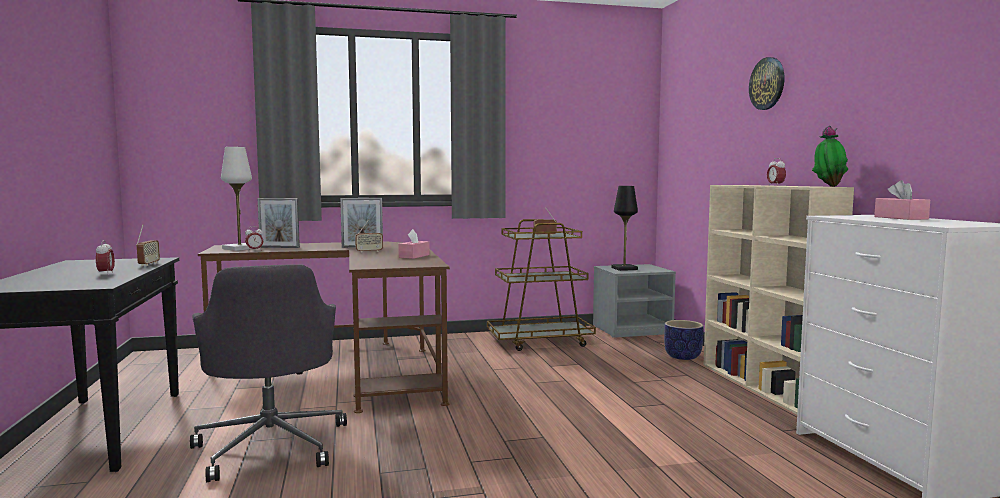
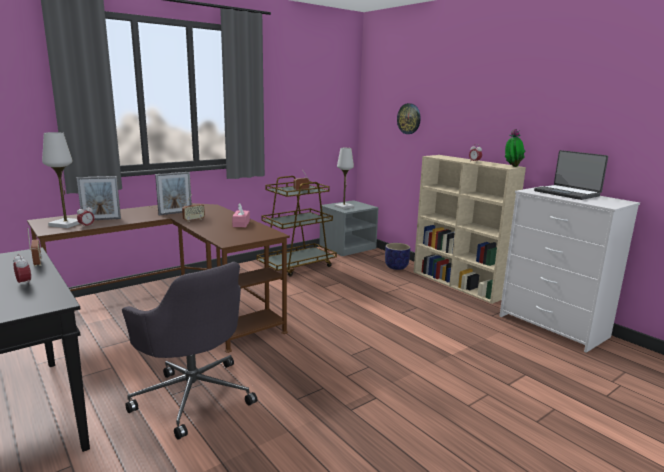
camera: 25 degrees left, 10 degrees up
(624, 268) = (344, 207): black table lamp -> white table lamp
(767, 83) = (461, 89): wall clock -> wall clock (409, 118)
(900, 218) = (567, 193): pink tissue box -> laptop

